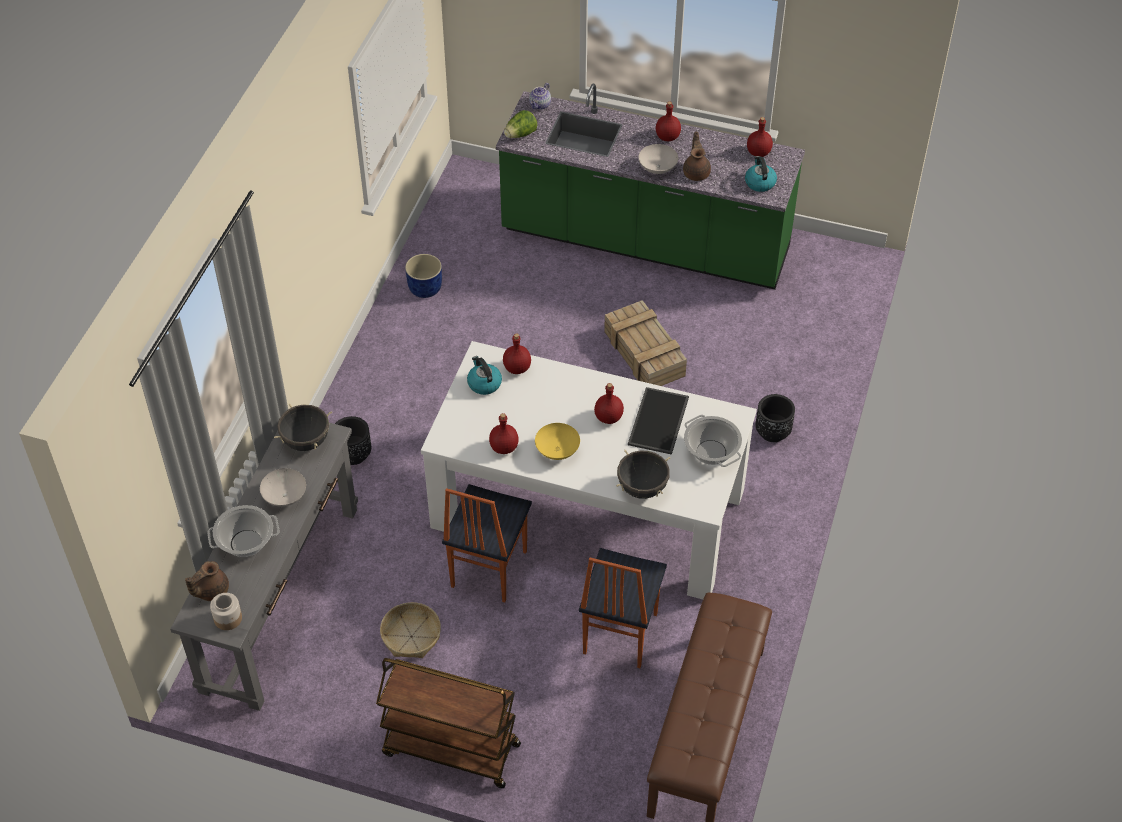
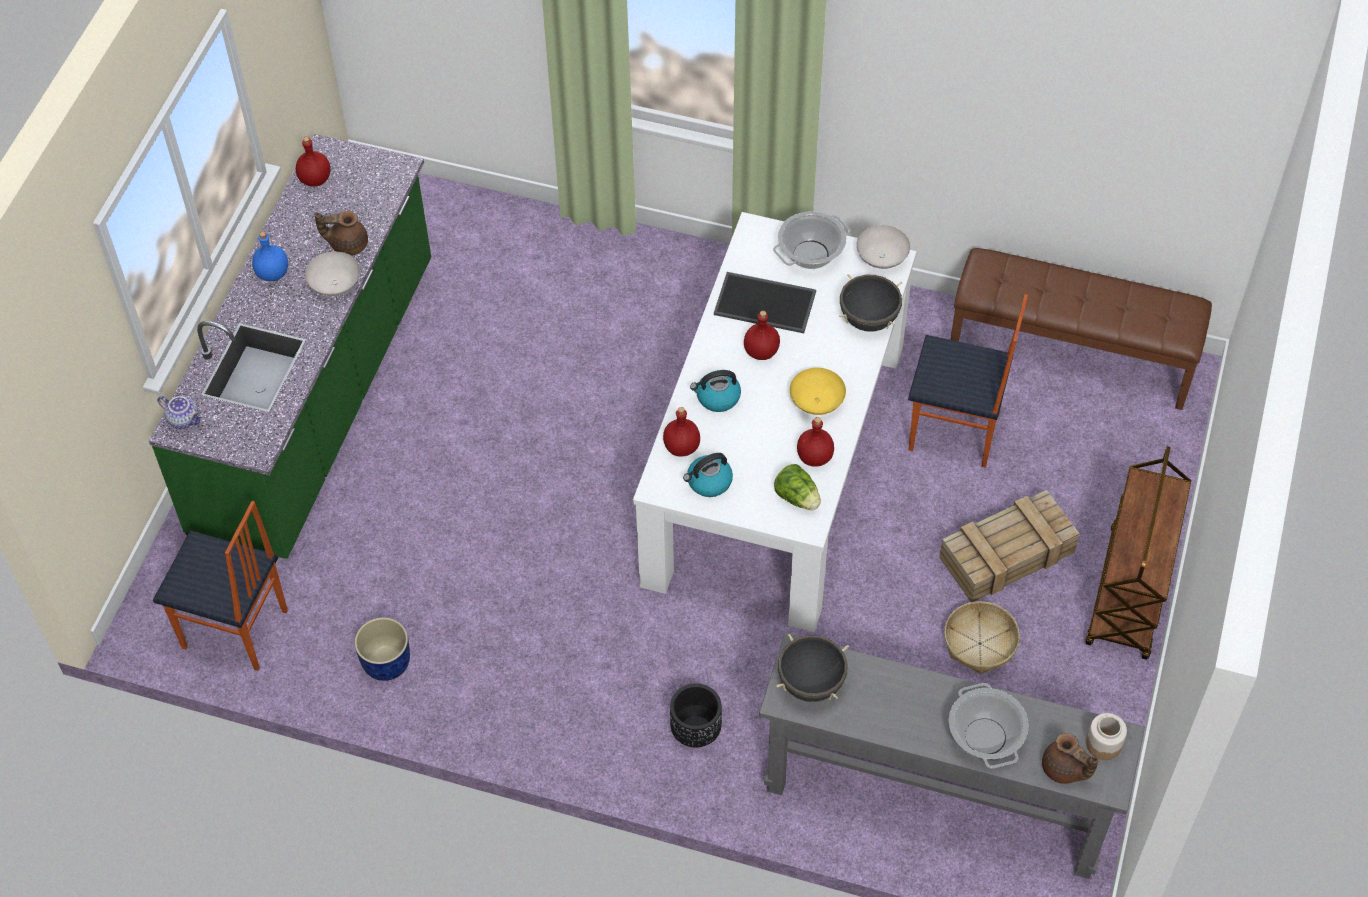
camera: 90 degrees left, 5 degrees up
(285, 496) = (905, 699): white bowl -> white bowl (881, 258)
(487, 569) = (873, 567): chair -> chair (235, 631)
(520, 135) = (247, 441): lettuce -> lettuce (797, 497)
(645, 354) = (524, 403): crate -> crate (1008, 553)
(667, 137) = (272, 274): red bottle -> blue bottle
(759, 182) = (373, 181): kettle -> kettle (717, 398)
(773, 432) = (654, 280): black planter -> none

